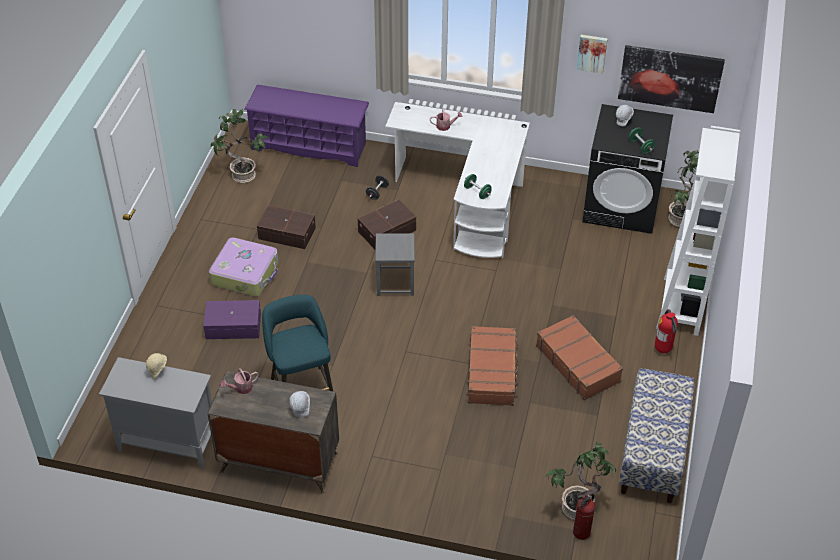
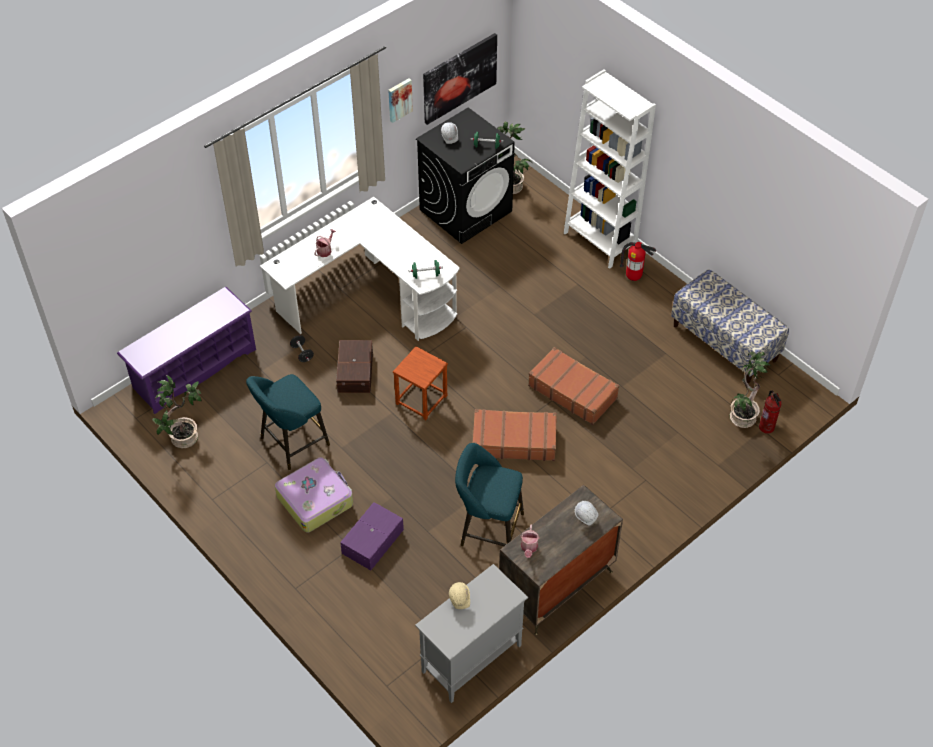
camera: 55 degrees left, 5 degrees up
(287, 233) = (291, 443): brown storage box -> turquoise stool
(395, 283) = (421, 400): grey stool -> brown stool
(578, 363) = (606, 334): brown suitcase -> brown suitcase (514, 440)

